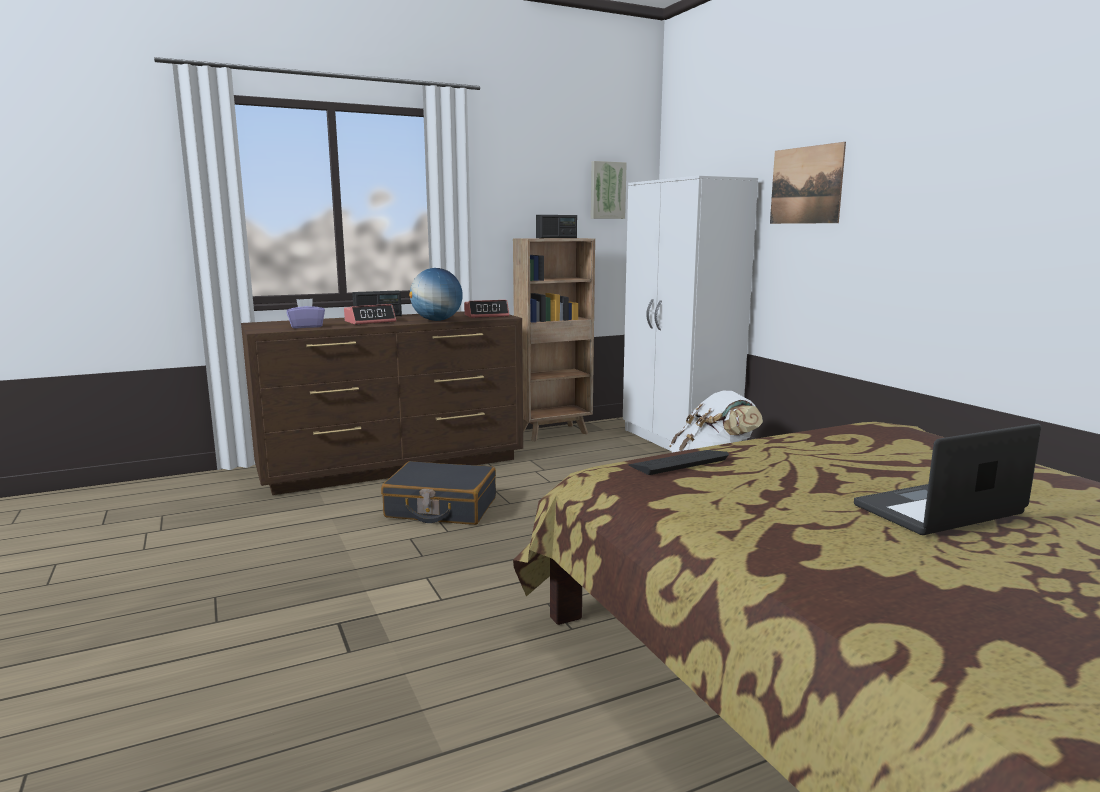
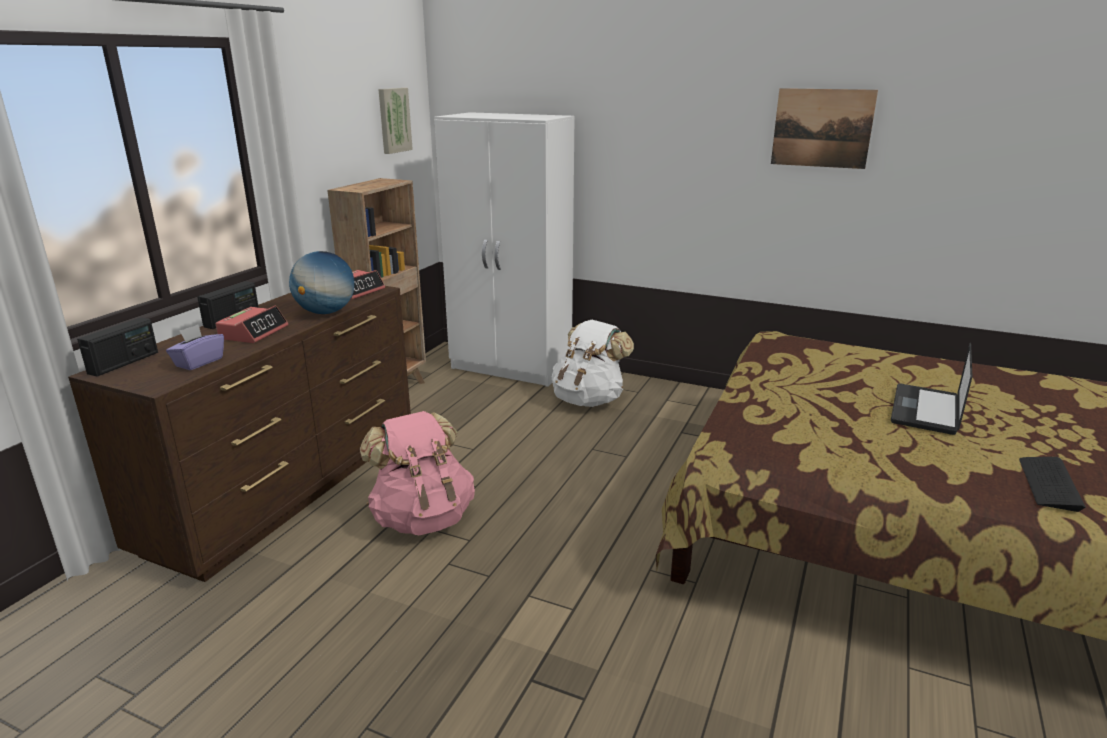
camera: 40 degrees left, 10 degrees up
(441, 508) = (423, 518): black suitcase -> pink backpack
(556, 238) = (374, 184): radio -> radio (124, 363)
(678, 463) = (745, 421): keyboard -> keyboard (1049, 484)
(806, 185) = (629, 127): picture -> picture (822, 128)

